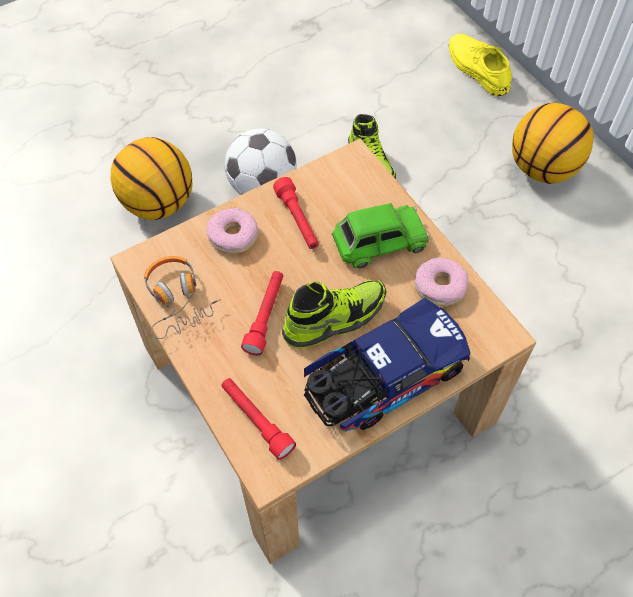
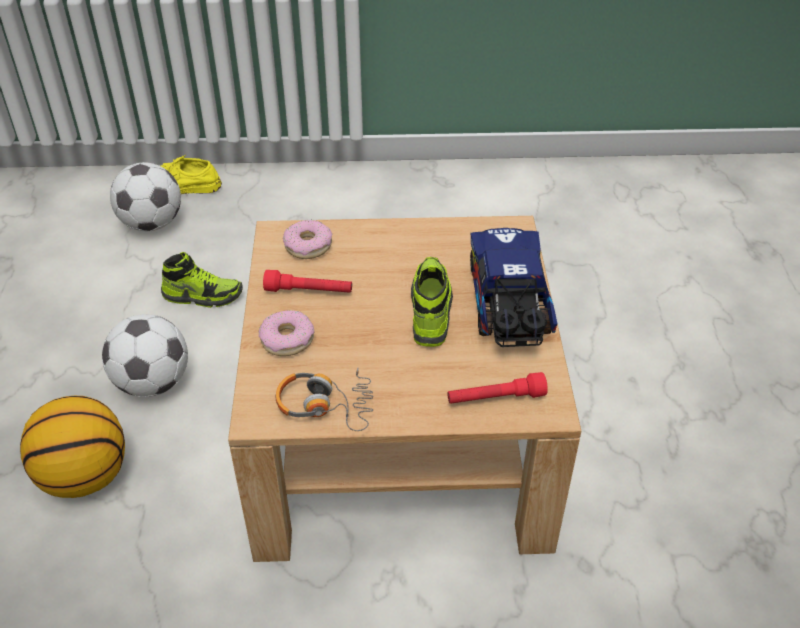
camera: 60 degrees left, 15 degrees down
(265, 316) = (393, 351): red flashlight -> none
(379, 241) = (375, 254): green toy car -> none
(422, 81) = (152, 224): none -> football
(440, 286) = (447, 240): donut -> donut (308, 246)
(543, 168) = (313, 202): basketball -> none

